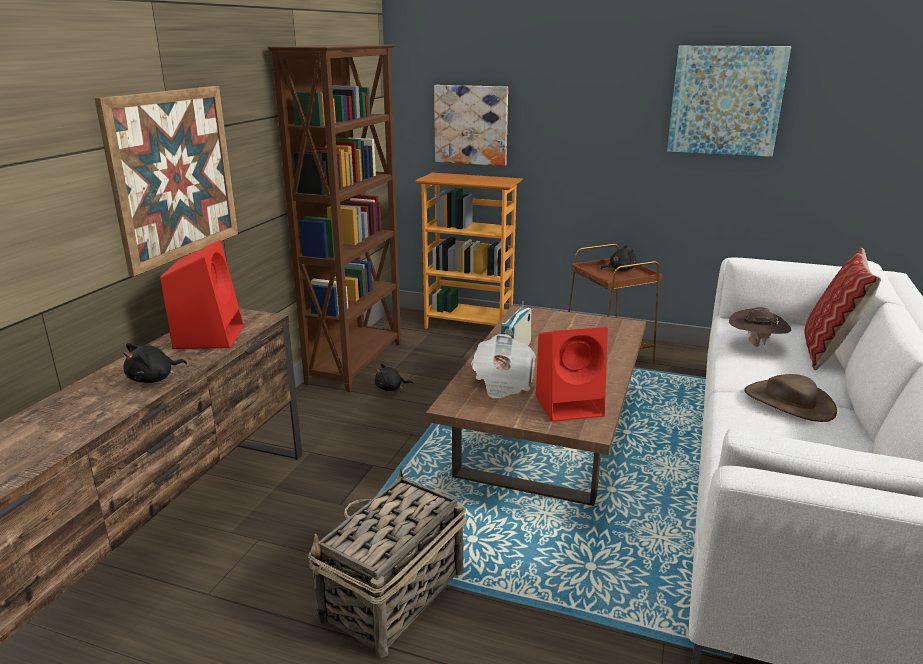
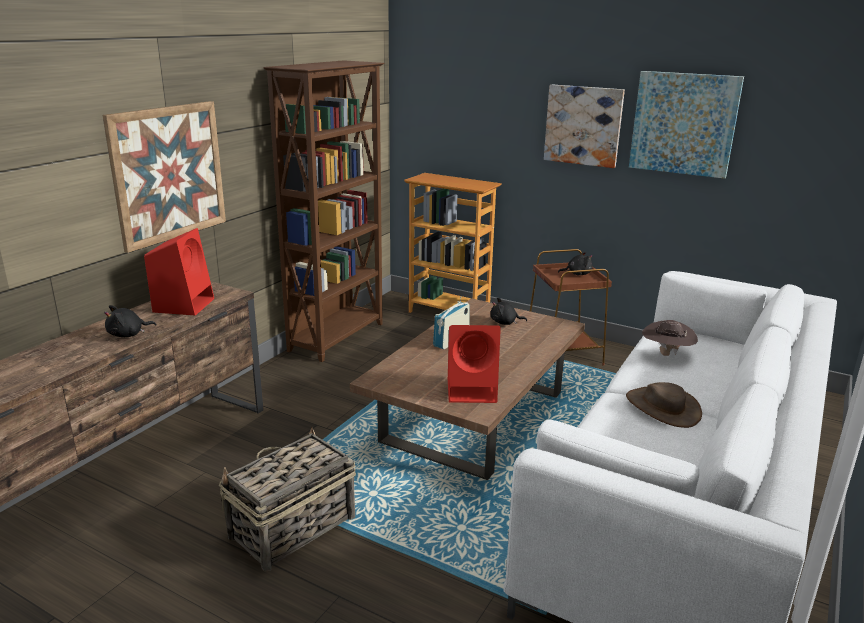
camera: 10 degrees right, 0 degrees up
(391, 388) = (357, 362): black plush toy -> black plush toy (505, 323)
(471, 125) = (459, 132): picture -> picture (583, 125)
(502, 383) = (425, 366): newspaper -> none
(828, 352) = (733, 367): pillow -> none

